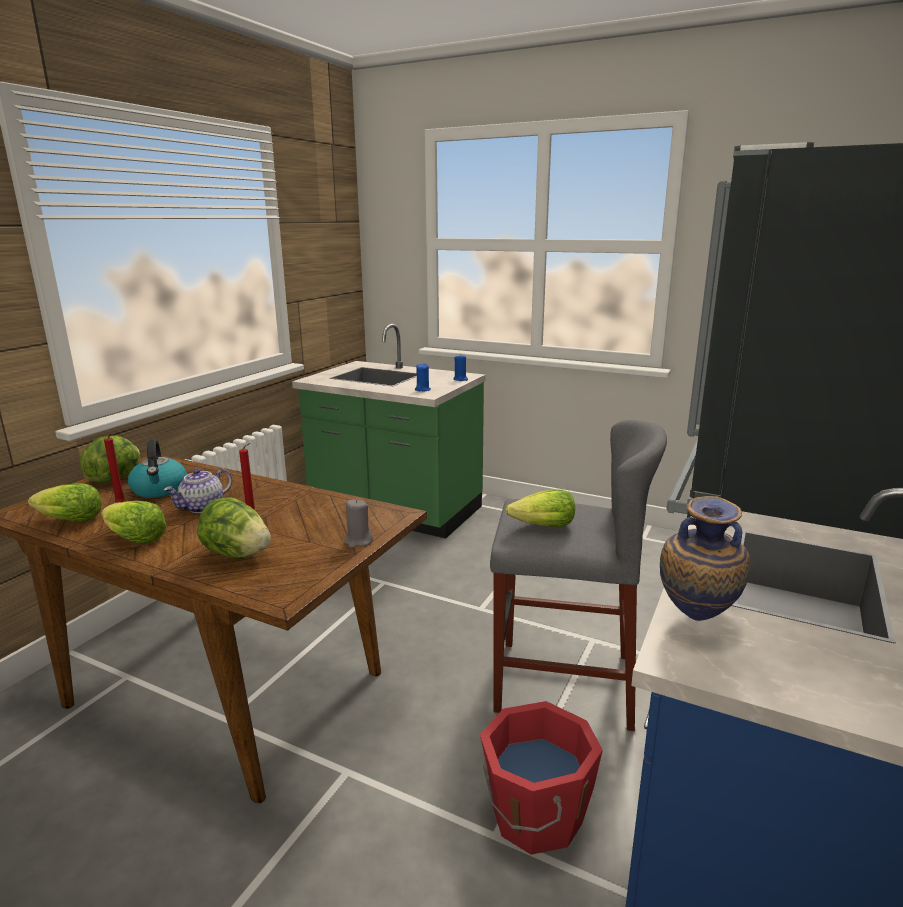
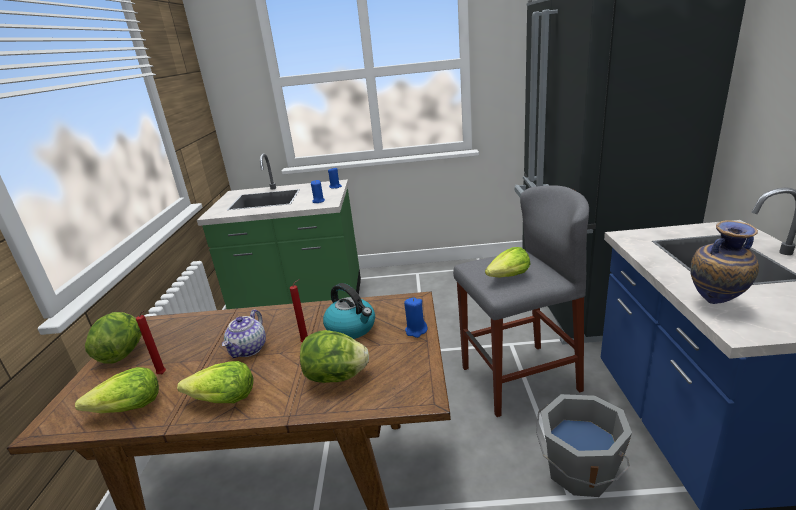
camera: 25 degrees left, 5 degrees up
(160, 490) = (185, 348): kettle -> kettle (352, 328)
(358, 541) = (416, 331): grey candle -> blue candle
(534, 815) = (579, 471): red bucket -> grey bucket

